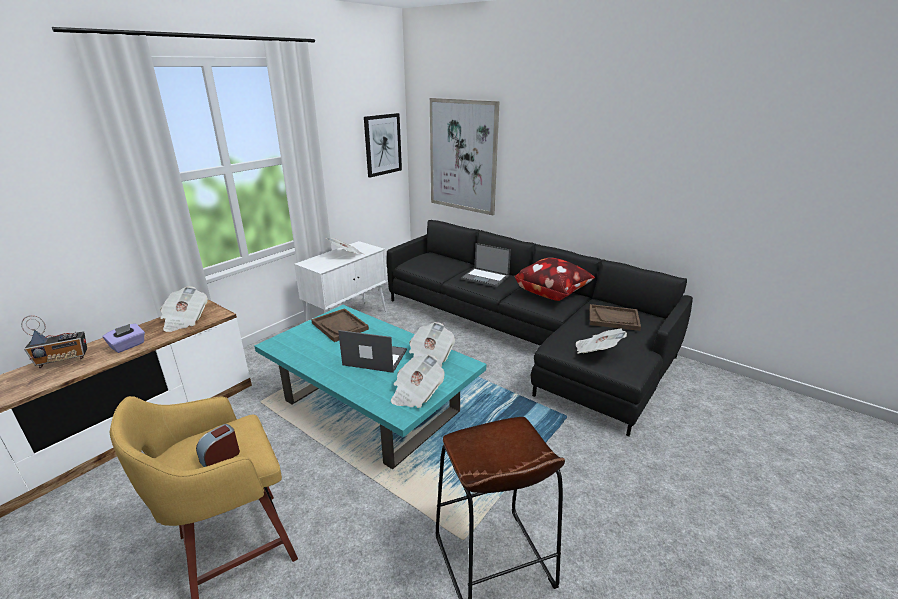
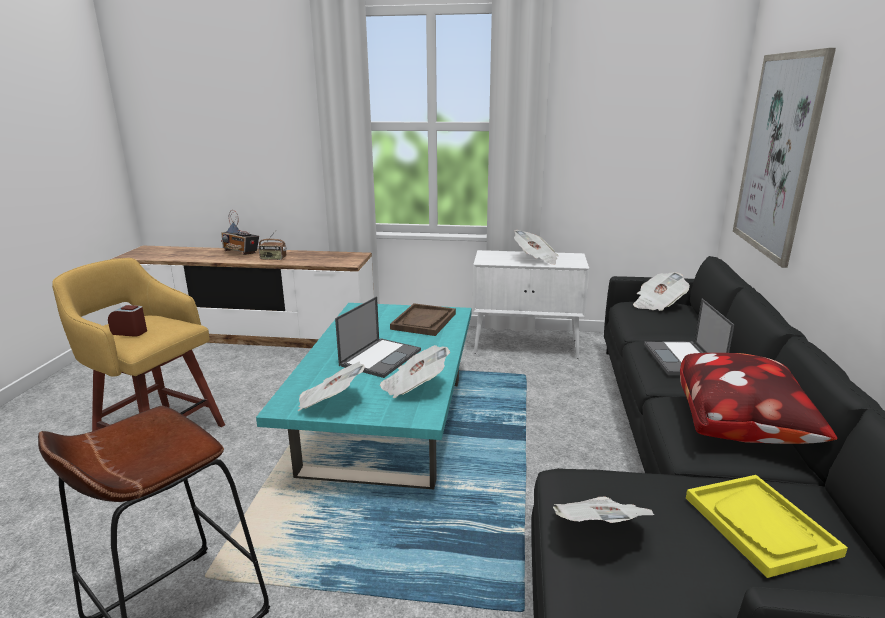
camera: 60 degrees right, 5 degrees down
(128, 346) = (273, 259): purple tissue box -> radio
(185, 320) = (327, 258): newspaper -> newspaper (657, 304)
(374, 357) = (381, 357): laptop -> laptop turned 45 degrees clockwise
(382, 144) = (678, 129): picture -> none
(613, 319) = (760, 525): brown tray -> yellow tray

